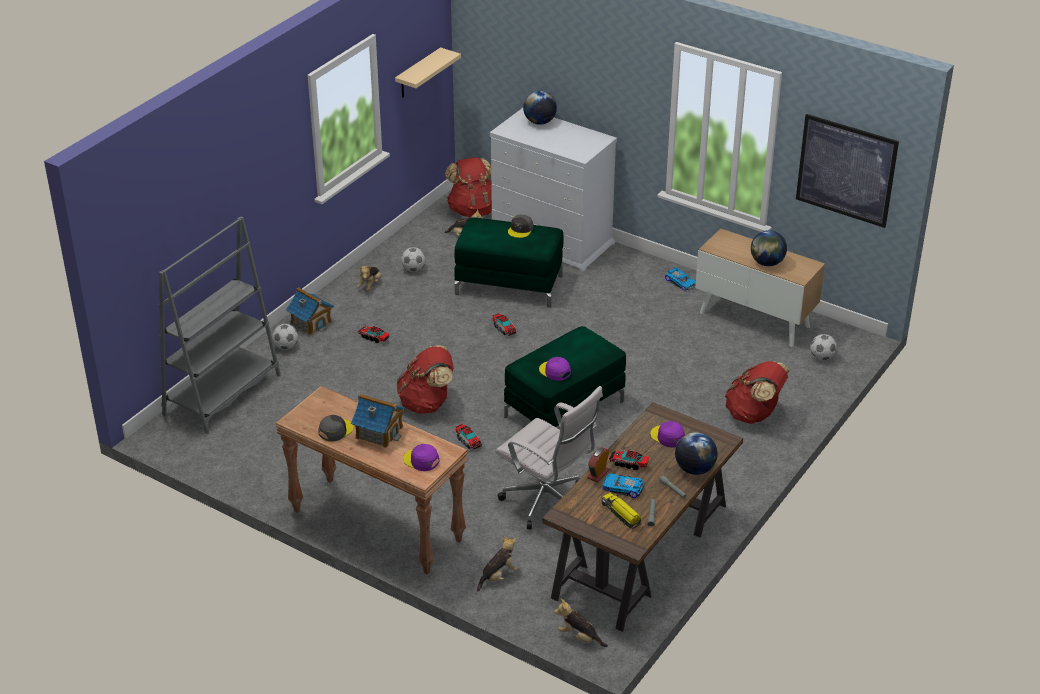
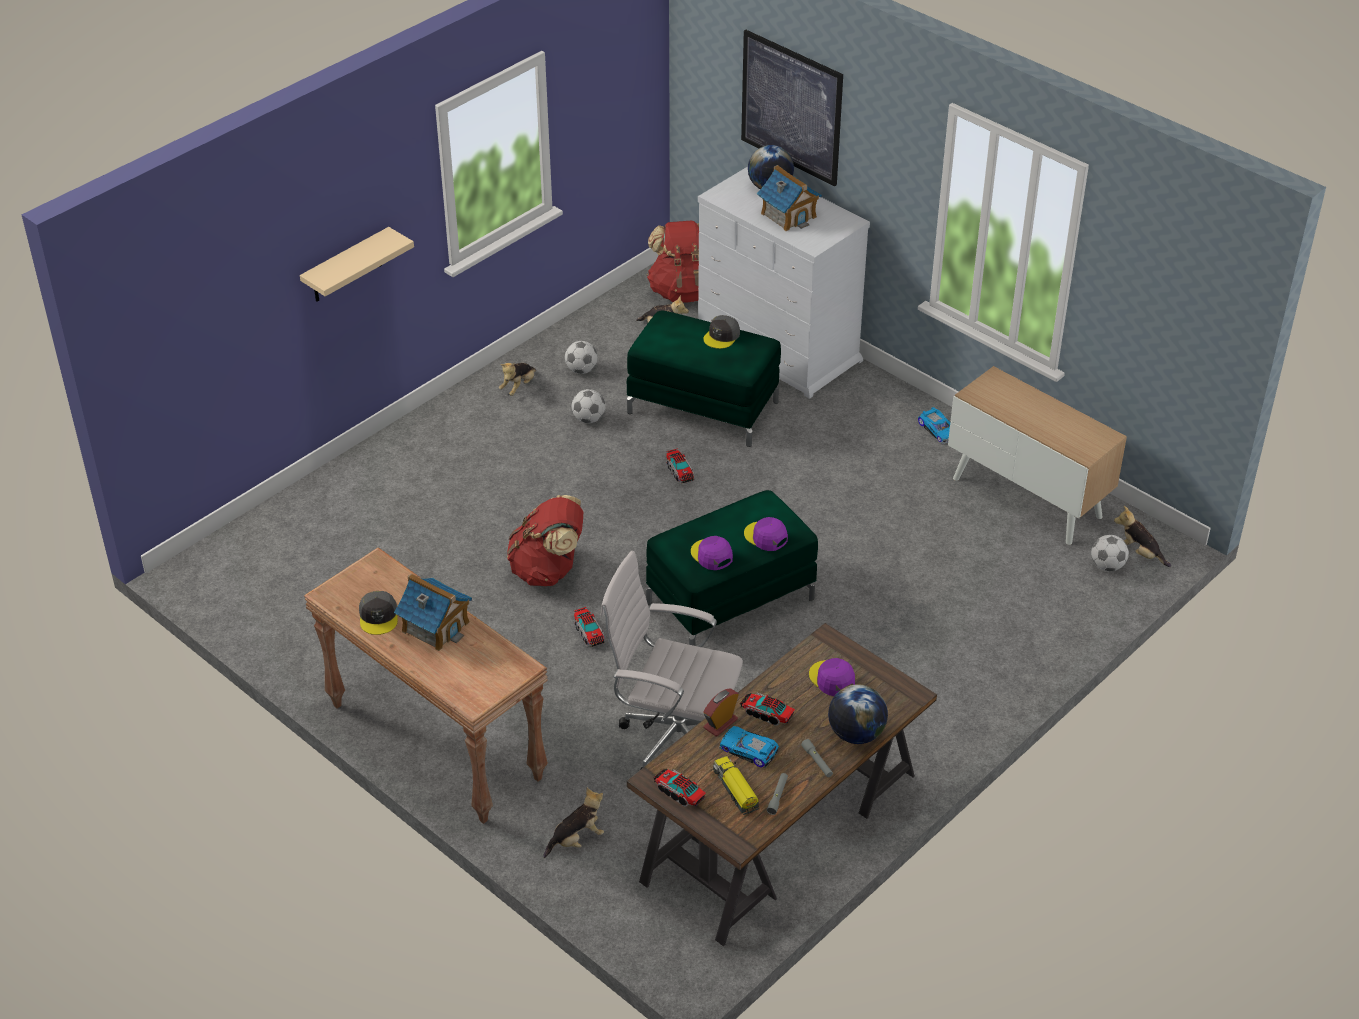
camera: 10 degrees right, 5 degrees up
(222, 395) = (285, 525): grey bookcase -> none
(286, 347) = (385, 464): football -> football (588, 419)
(311, 322) = (427, 433): toy house -> toy house (788, 215)
(335, 430) = (379, 616): grey cap -> grey cap turned 120 degrees clockwise
(374, 338) = (503, 465): toy truck -> toy truck (679, 793)
(418, 74) = (613, 105): beige shelf -> beige shelf (346, 266)
(421, 460) = (480, 676): purple cap -> purple cap (765, 537)
(548, 503) = (672, 739): white office chair -> white office chair turned 150 degrees clockwise
(579, 637) = (663, 946): plush toy -> plush toy (1139, 553)
(754, 414) = (989, 641): red backpack -> none
(767, 263) = (1044, 427): globe -> none
(846, 170) = (1166, 313): picture -> picture (791, 107)

